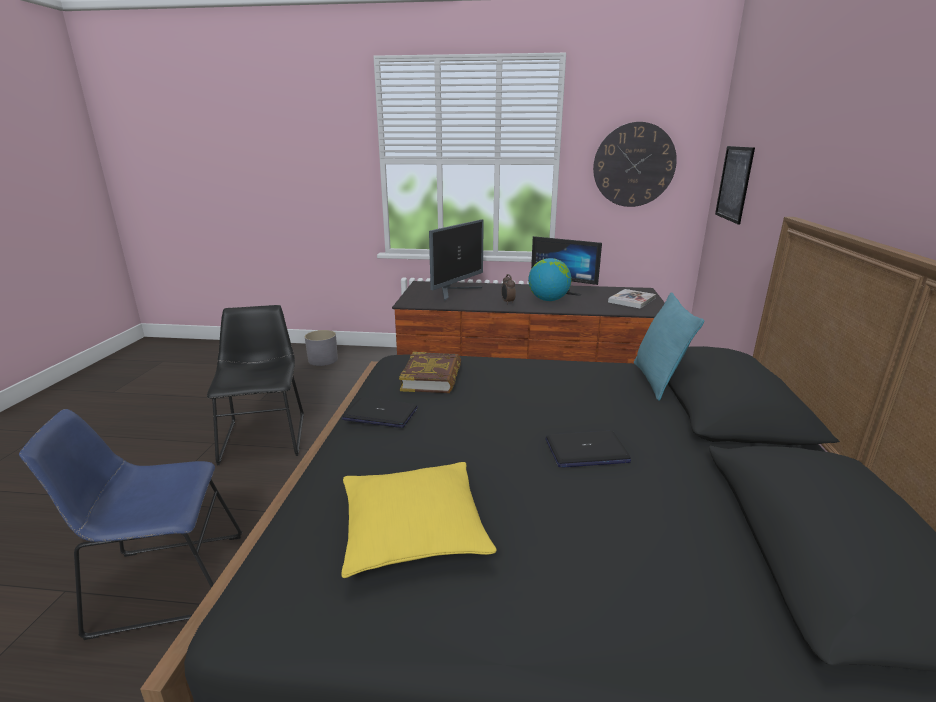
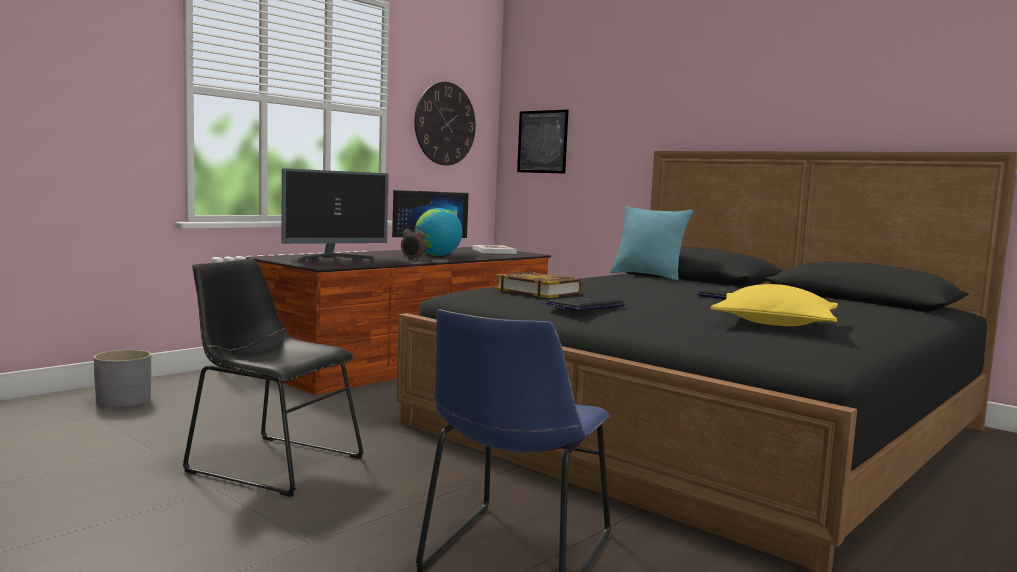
camera: 55 degrees left, 15 degrees down
(455, 291) = (334, 258): monitor -> monitor turned 75 degrees clockwise

